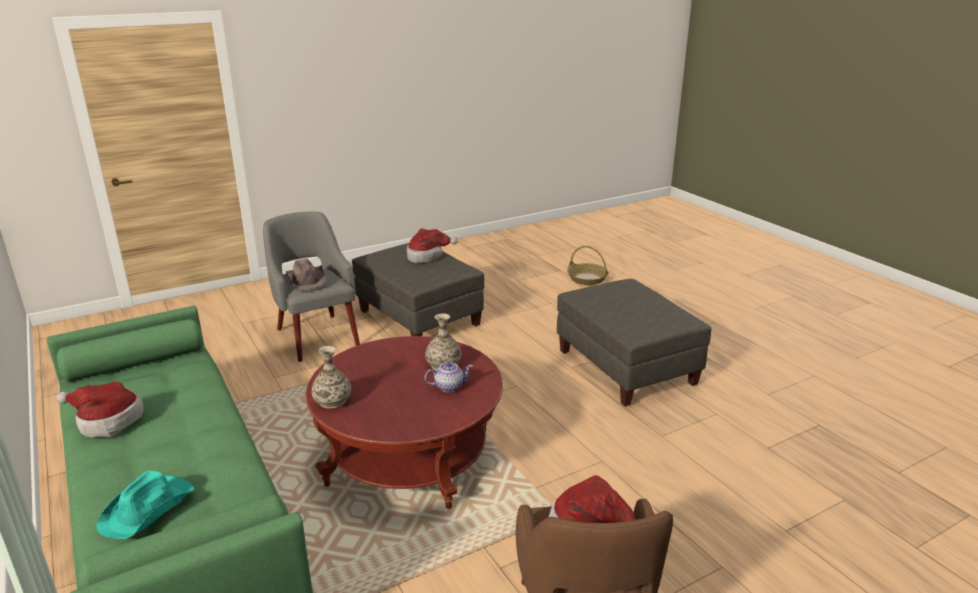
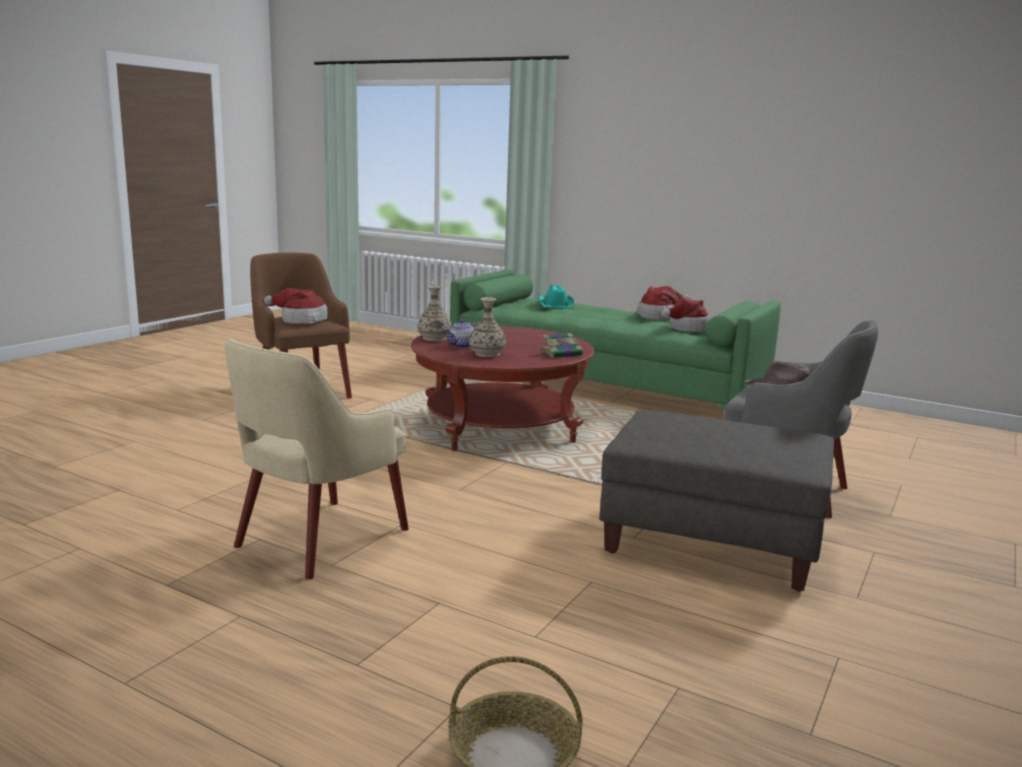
camera: 150 degrees right, 10 degrees down
(332, 401) = (539, 333): vase -> vase (434, 338)
(376, 352) = (562, 353): none -> book
(427, 256) = (730, 447): hat -> hat (685, 328)
(626, 368) = (318, 539): grey ottoman -> beige armchair

